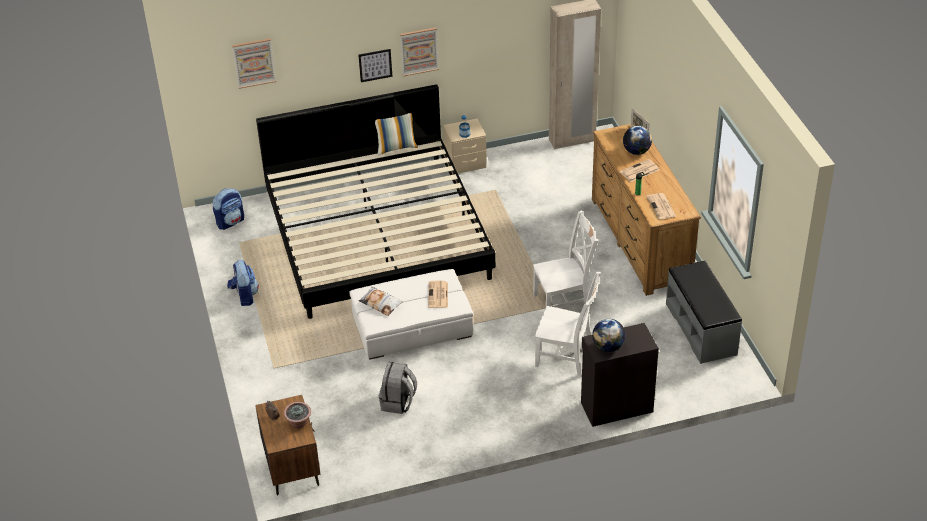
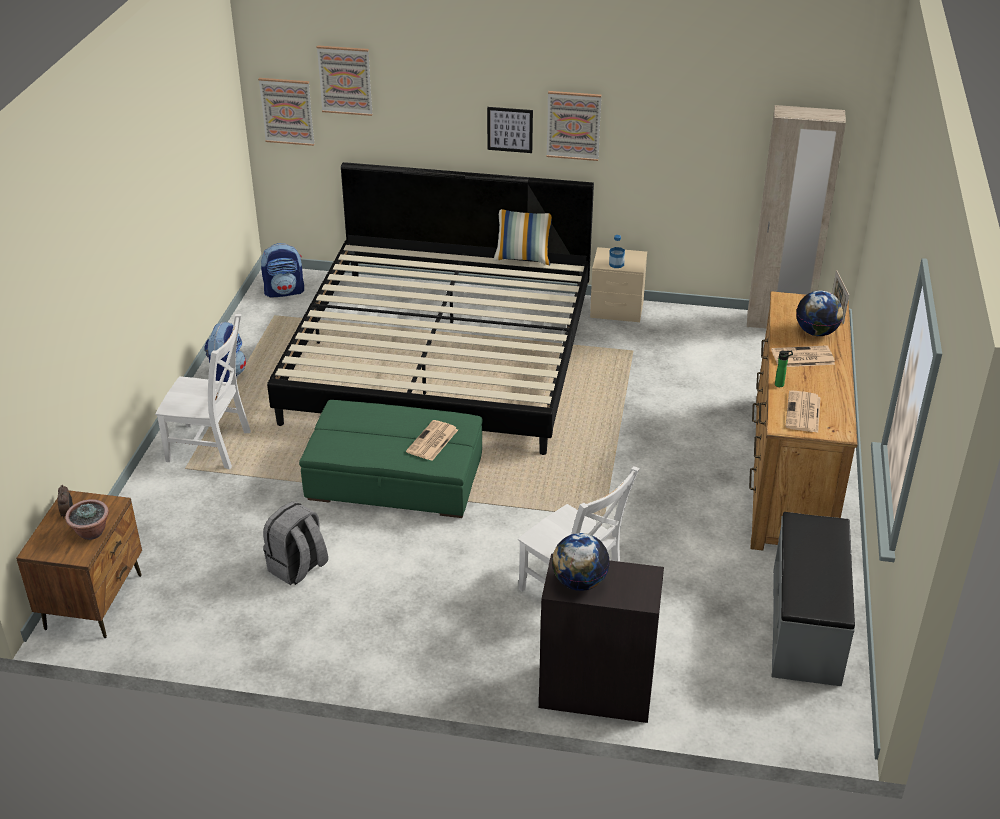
camera: 25 degrees right, 5 degrees down
(211, 94) = (287, 111): none -> picture
(380, 303) = (351, 427): pillow -> none
(412, 327) = (395, 479): white ottoman -> green ottoman
(564, 303) = (622, 519): white chair -> white chair (212, 447)

